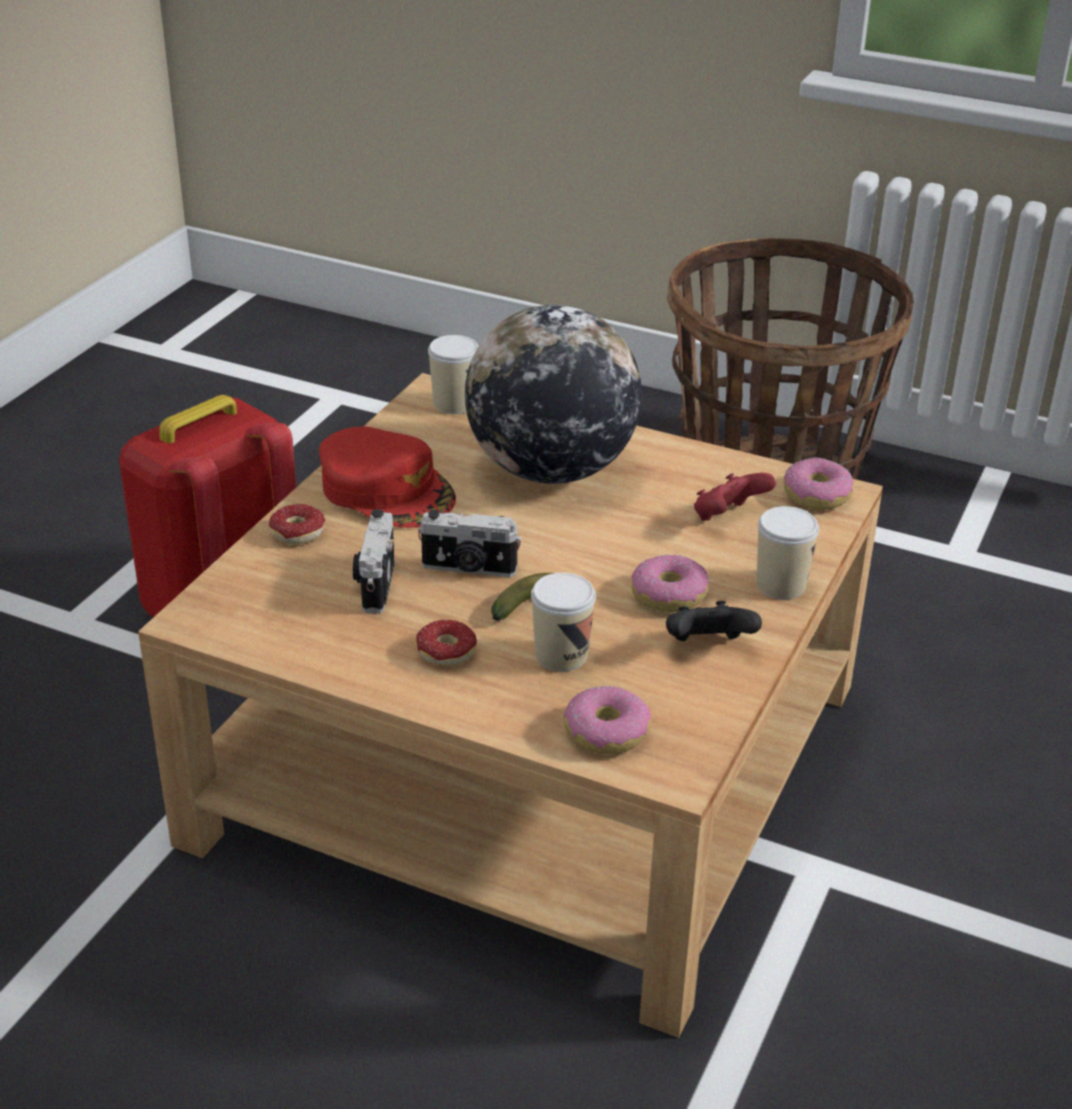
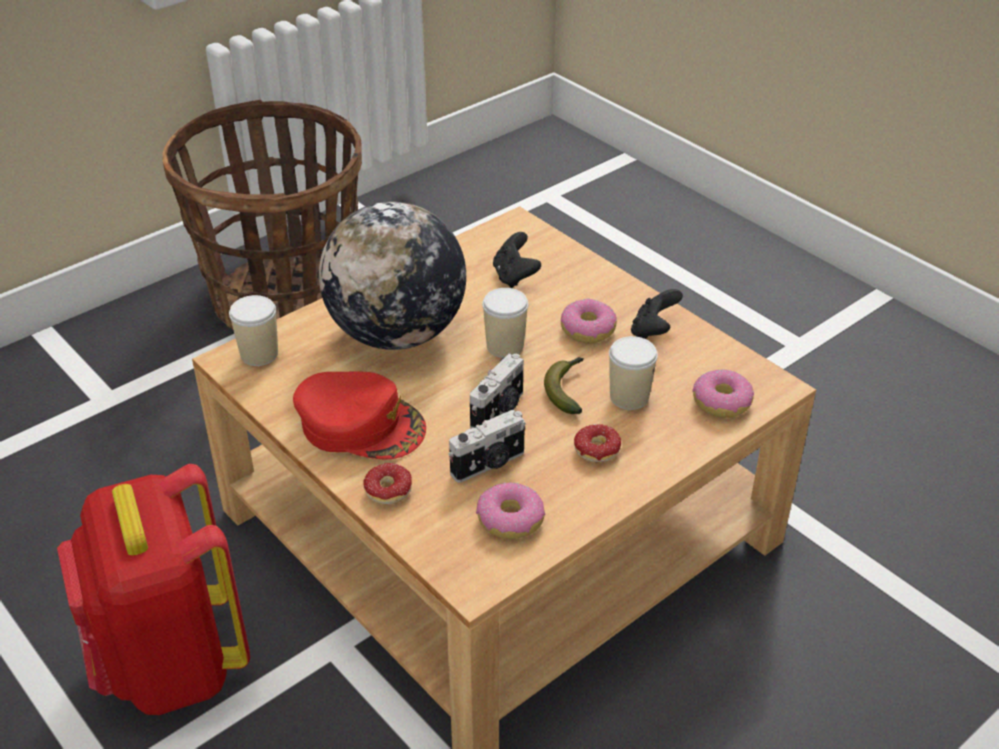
camera: 65 degrees left, 5 degrees up
(375, 584) = (489, 464): camera -> camera turned 60 degrees counterclockwise
(387, 490) = (361, 424): red cap -> red cap turned 45 degrees clockwise
(728, 518) = (515, 276): red game controller -> black game controller
(781, 585) = (604, 281): cup -> cup (505, 346)
(816, 495) = (513, 233): donut -> donut (510, 519)

